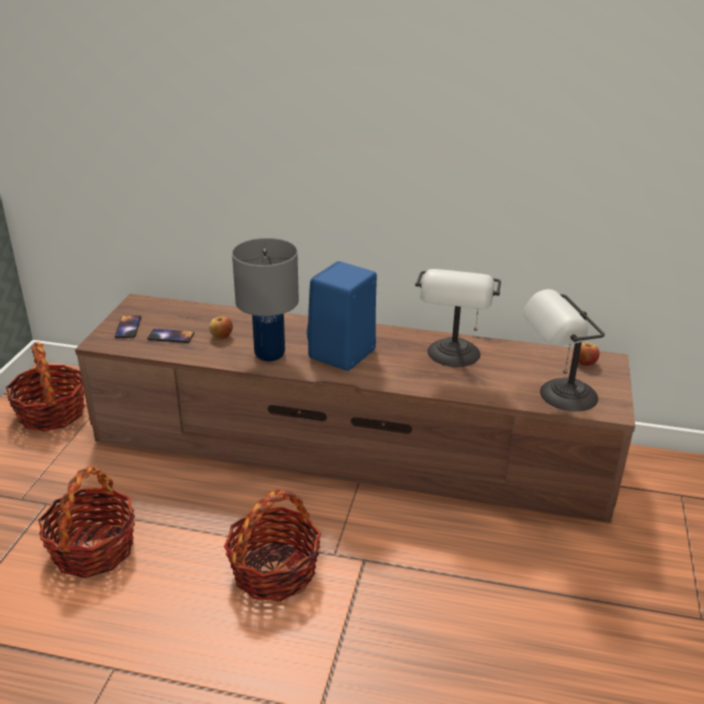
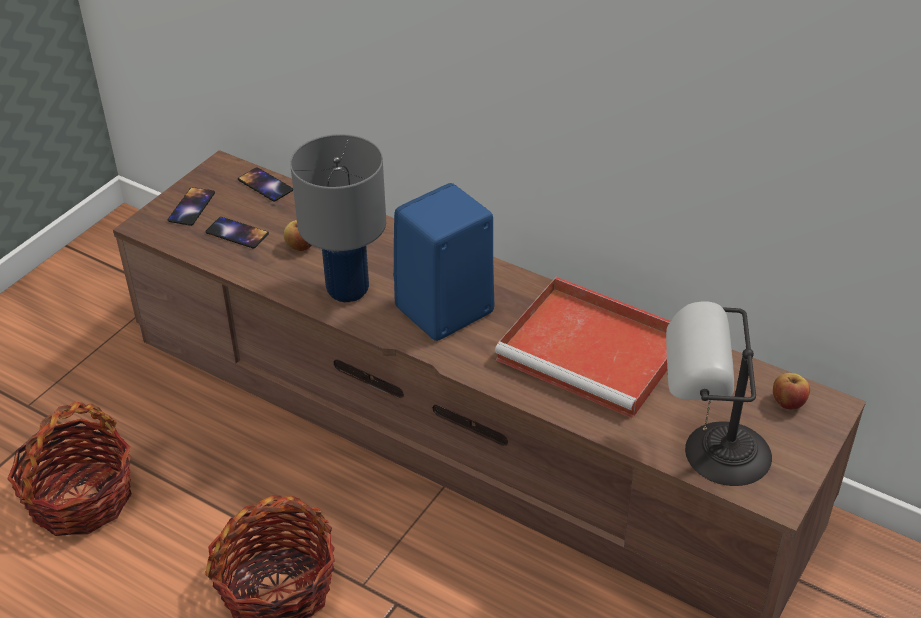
camera: 20 degrees right, 10 degrees up
(52, 413) = (109, 288): basket -> none
(175, 307) = (265, 185): none -> phone
(453, 358) = (595, 352): table lamp -> red tray

